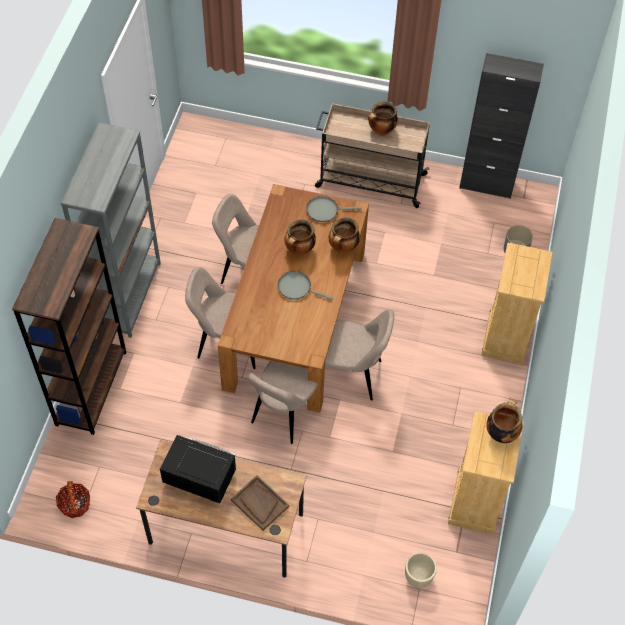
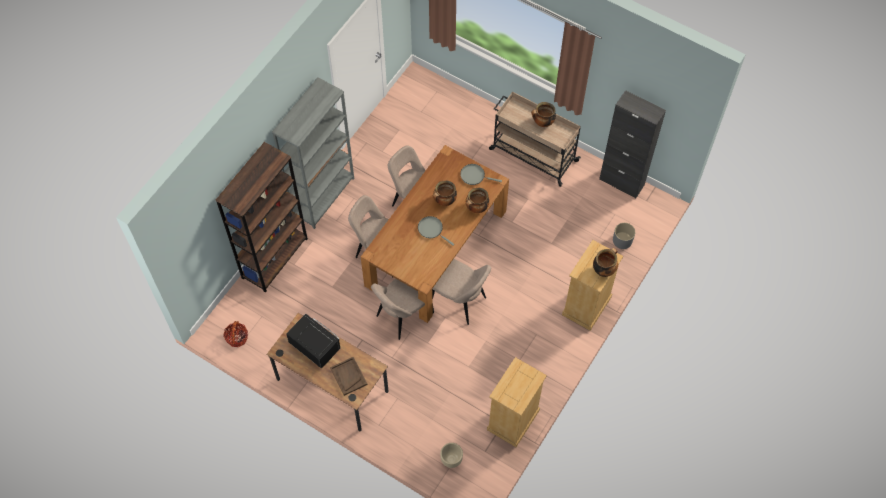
camera: 20 degrees right, 5 degrees up
(501, 433) = (527, 378): cooking pot -> cooking pot (604, 269)

